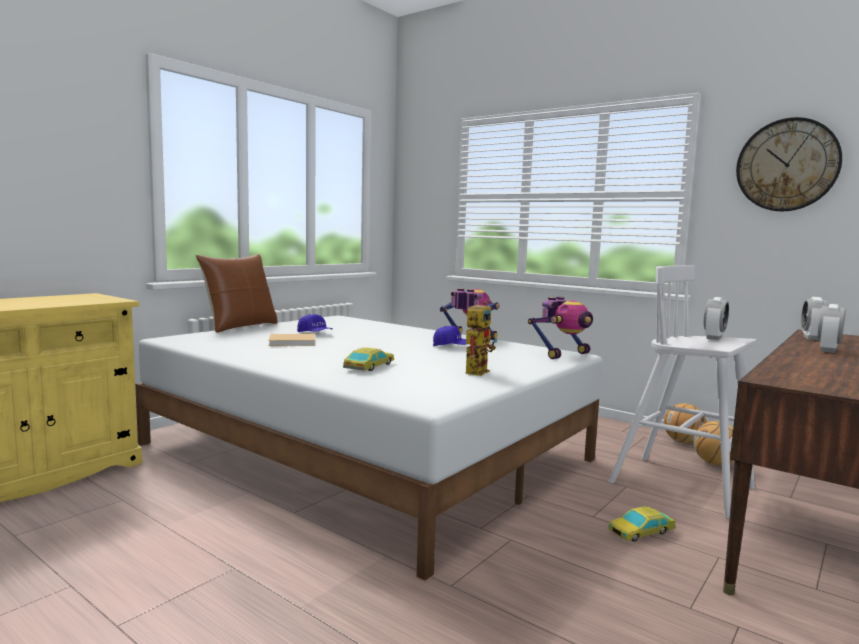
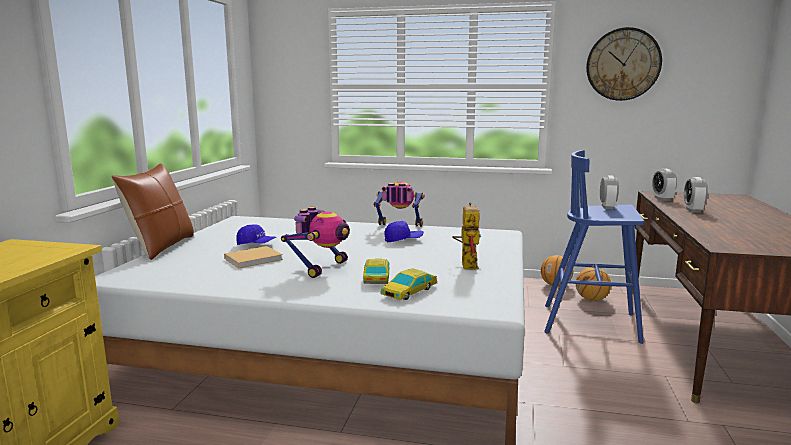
camera: 25 degrees left, 5 degrees up
(563, 354) = (496, 234): toy robot -> toy robot (321, 268)
(641, 531) = (604, 369): toy car -> toy car (409, 291)
(684, 486) = (592, 323): white stool -> blue stool

